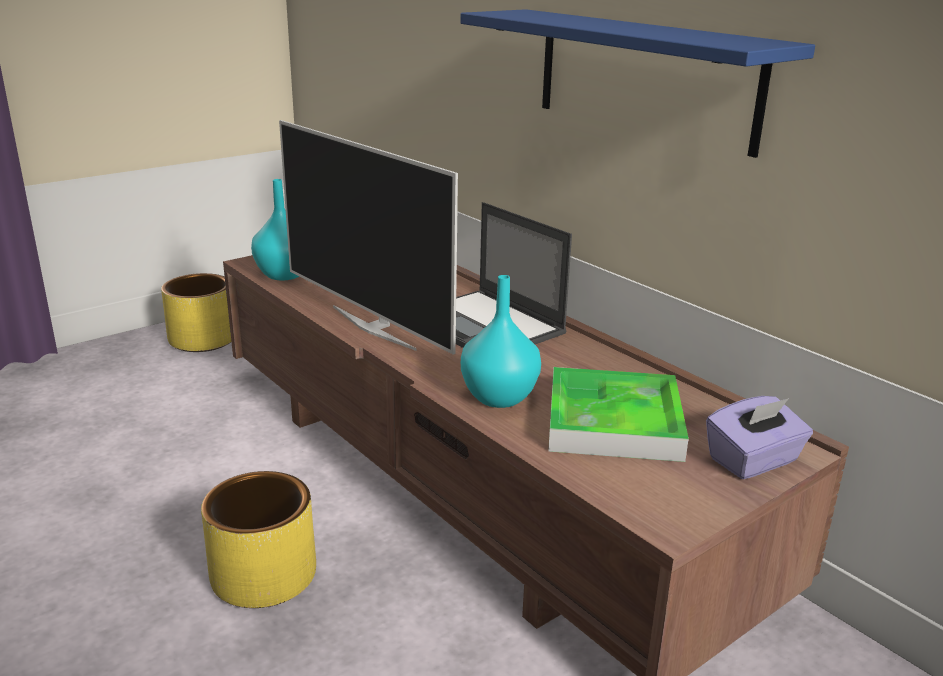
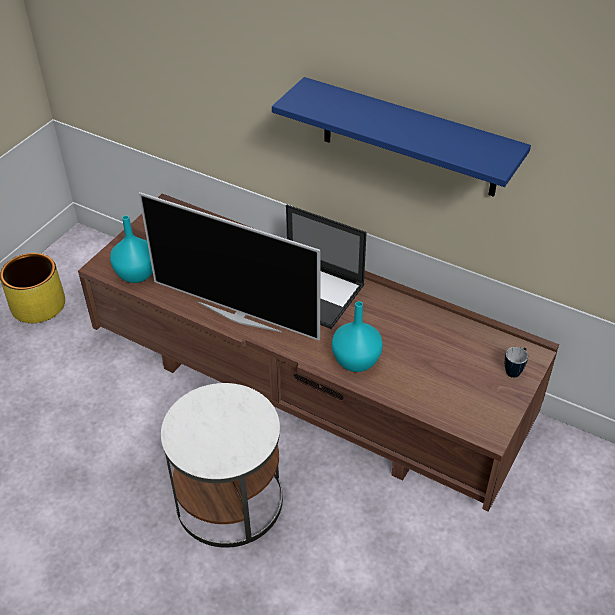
camera: 20 degrees left, 20 degrees up
(264, 575) = (229, 499): yellow planter -> white side table
(613, 422) = (430, 362): tray -> none
(754, 461) = (514, 370): purple tissue box -> mug

